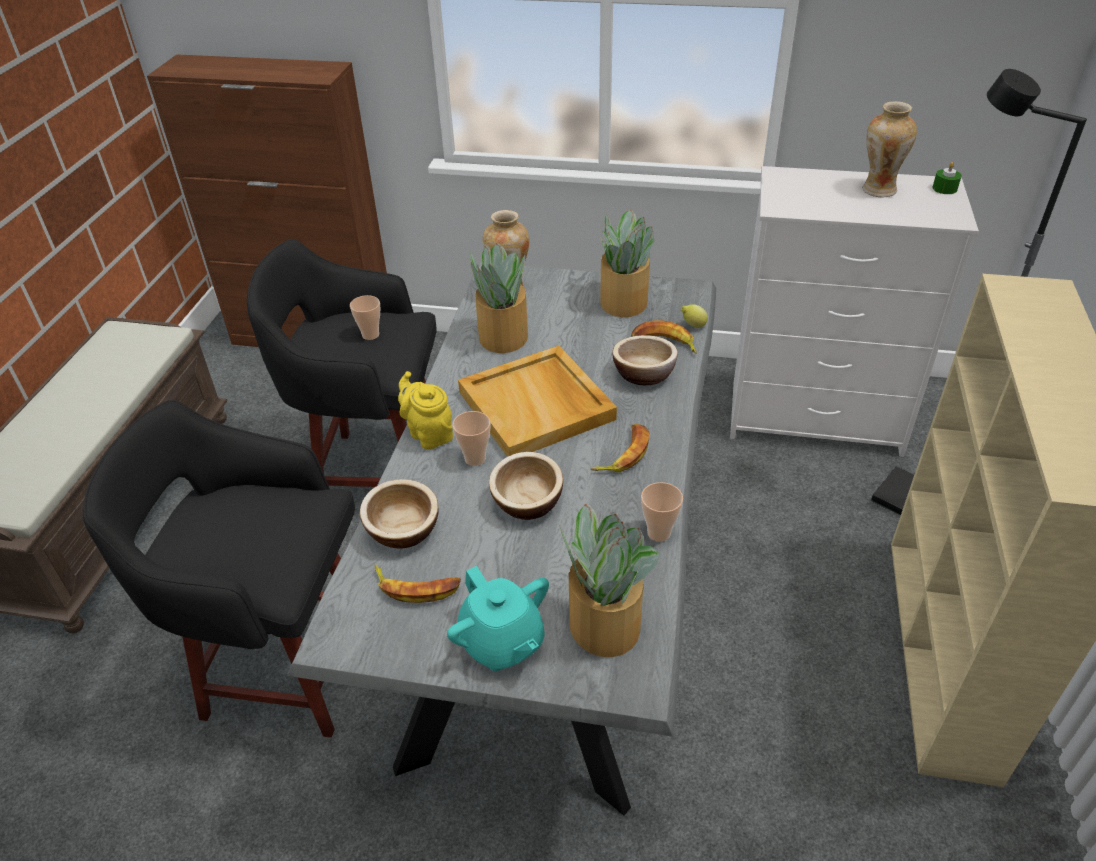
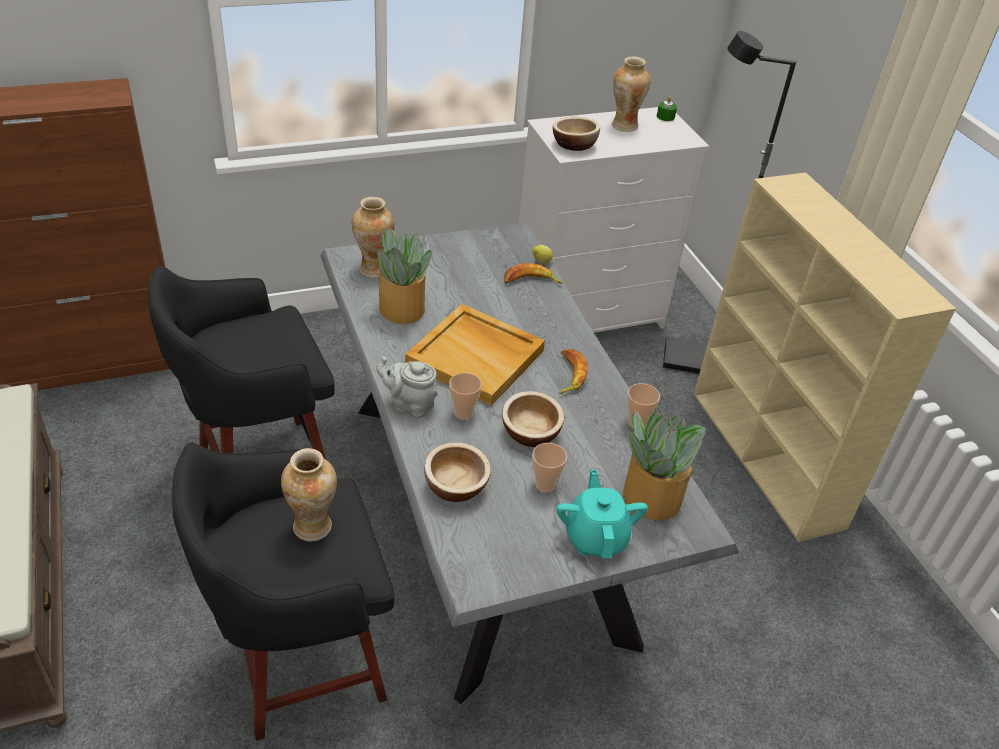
camera: 35 degrees left, 0 degrees up
(268, 525) = (313, 527): none -> vase
(370, 335) = (260, 339): cup -> cup (545, 485)
(417, 587) = (503, 523): banana -> none
(429, 433) = (409, 405): yellow teapot -> grey teapot
(502, 643) = (596, 537): turquoise teapot -> turquoise teapot turned 120 degrees counterclockwise
(624, 301) = (474, 255): potted plant -> none
(644, 374) = (535, 310): bowl -> bowl (574, 145)

